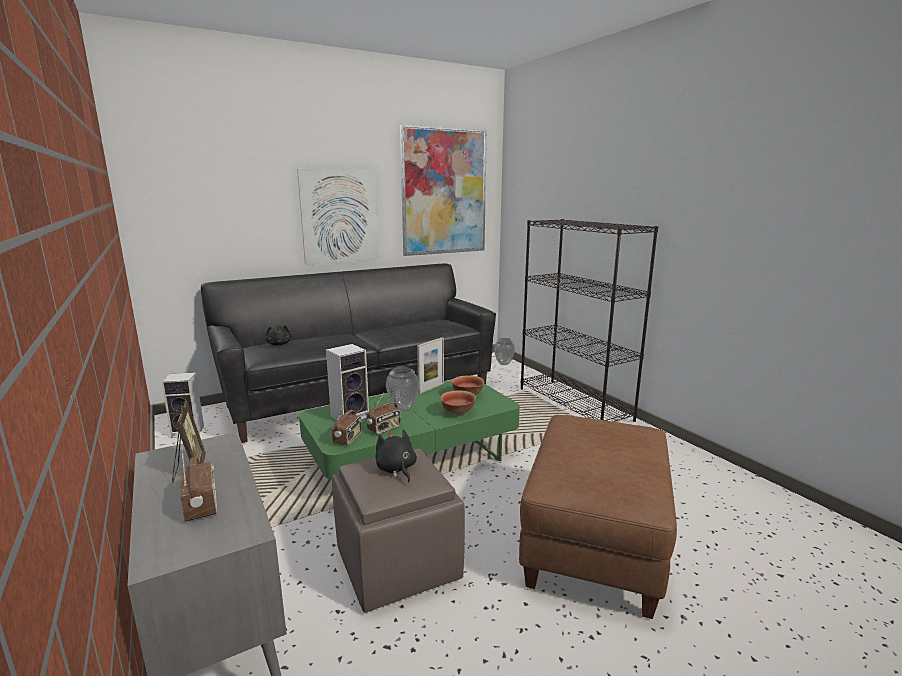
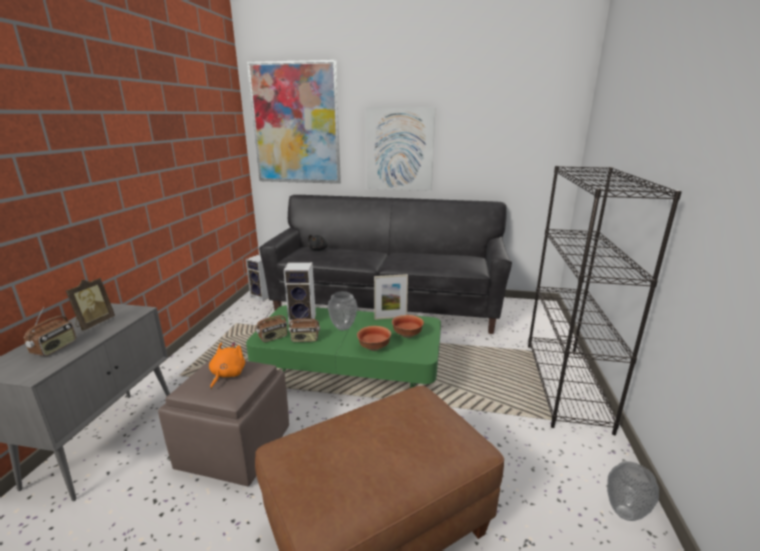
camera: 40 degrees right, 5 degrees up
(396, 469) = (227, 375): black plush toy -> orange plush toy
(444, 192) = (510, 128): picture -> picture (296, 124)
(504, 364) = (546, 315): vase -> vase (625, 513)

